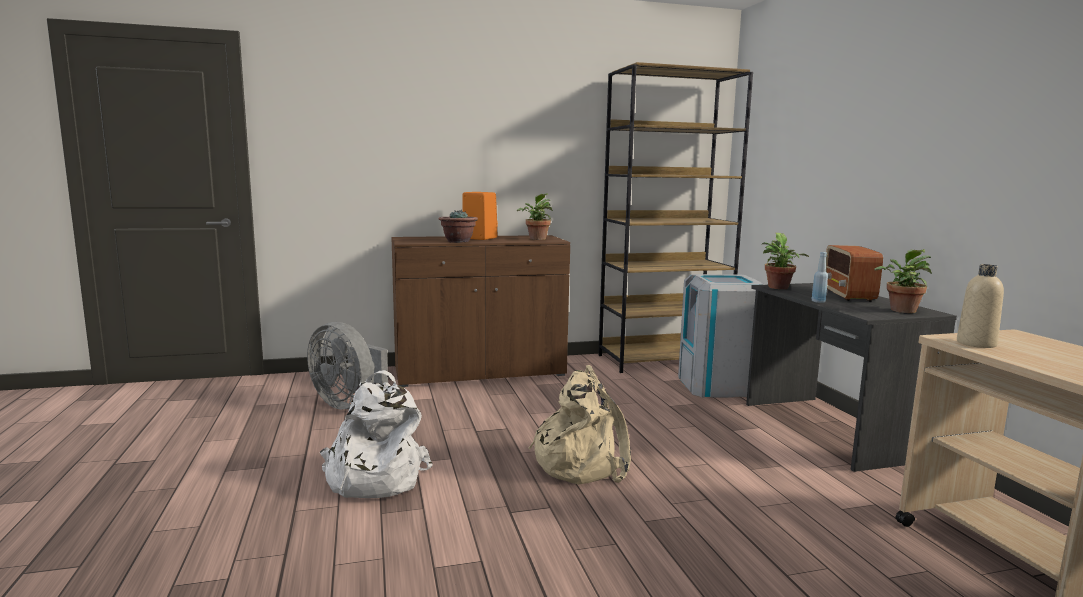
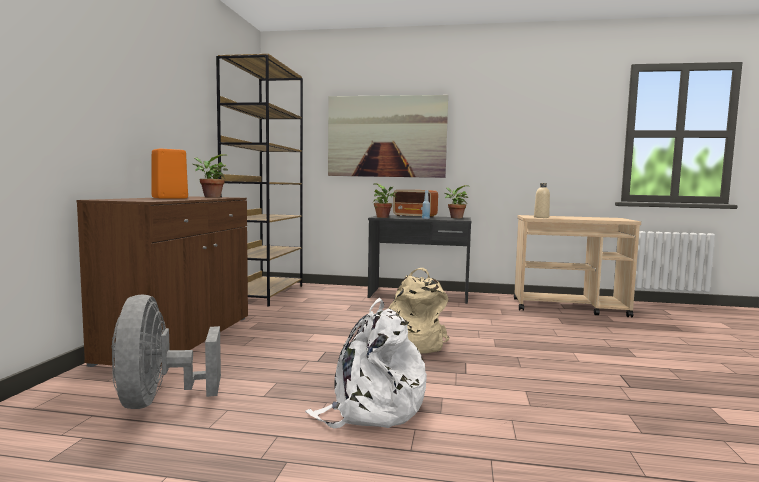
camera: 65 degrees left, 5 degrees down
(349, 403) = (159, 400): grey fan -> grey fan turned 105 degrees clockwise
(458, 241) = (180, 199): potted plant -> none
(718, 385) = (330, 295): grey trash can -> none
(852, 152) = (386, 136): none -> picture

